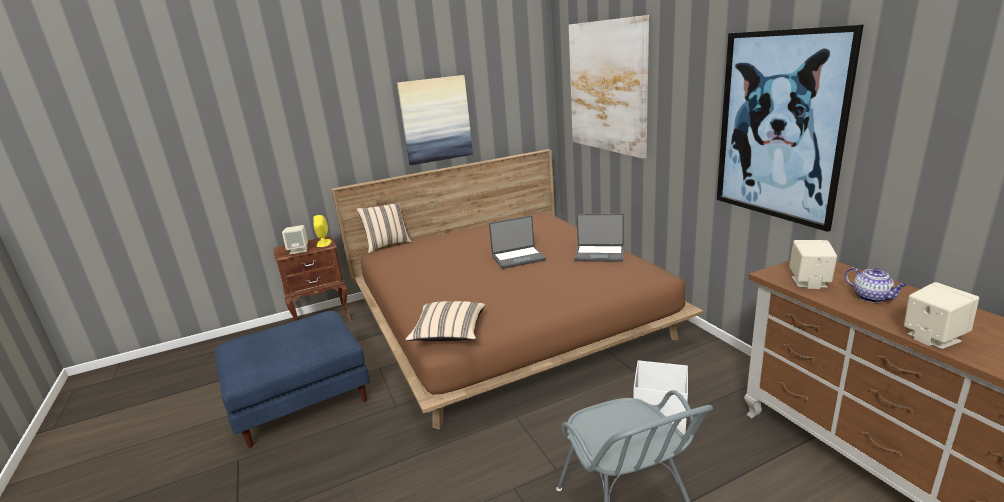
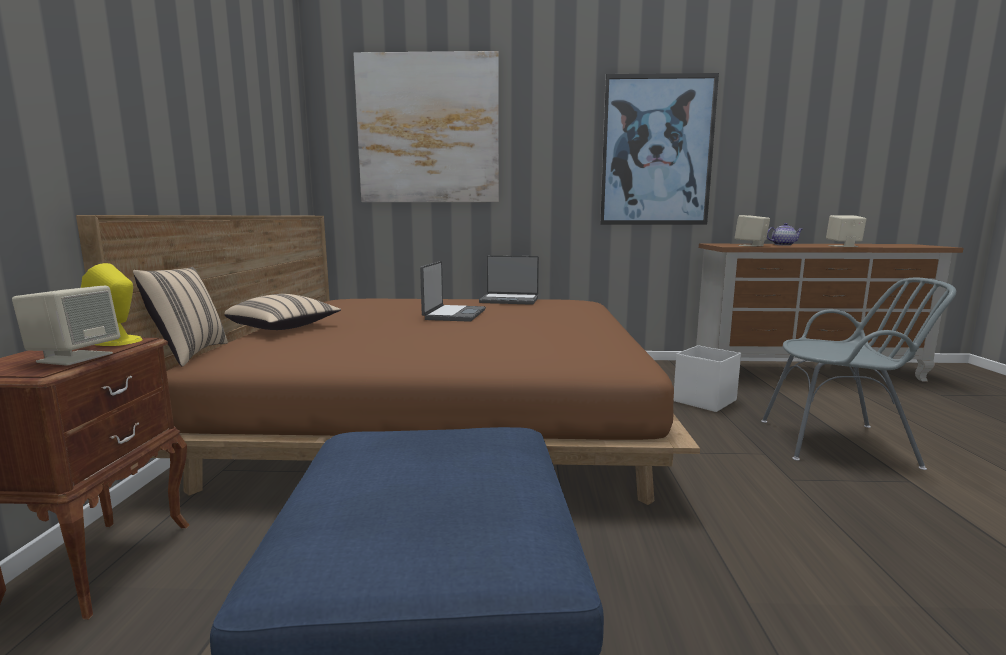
camera: 65 degrees left, 10 degrees down
(435, 120) = (216, 129): picture -> none
(449, 334) = (616, 357): beige pillow -> beige pillow (283, 328)
(599, 254) = (509, 300): laptop -> laptop turned 60 degrees clockwise

